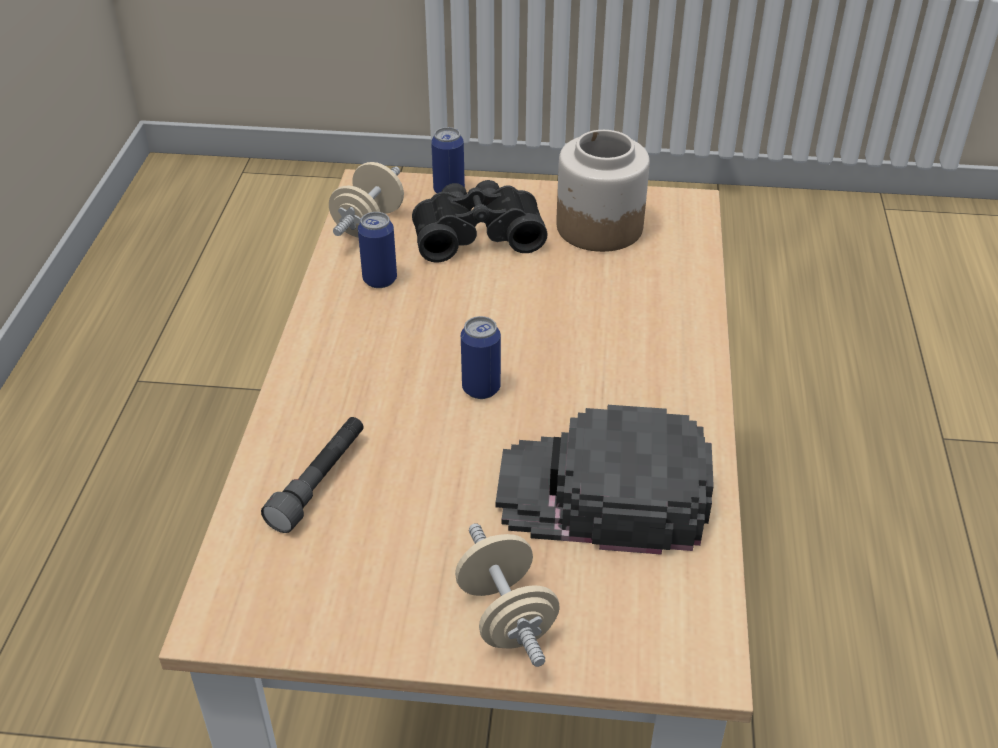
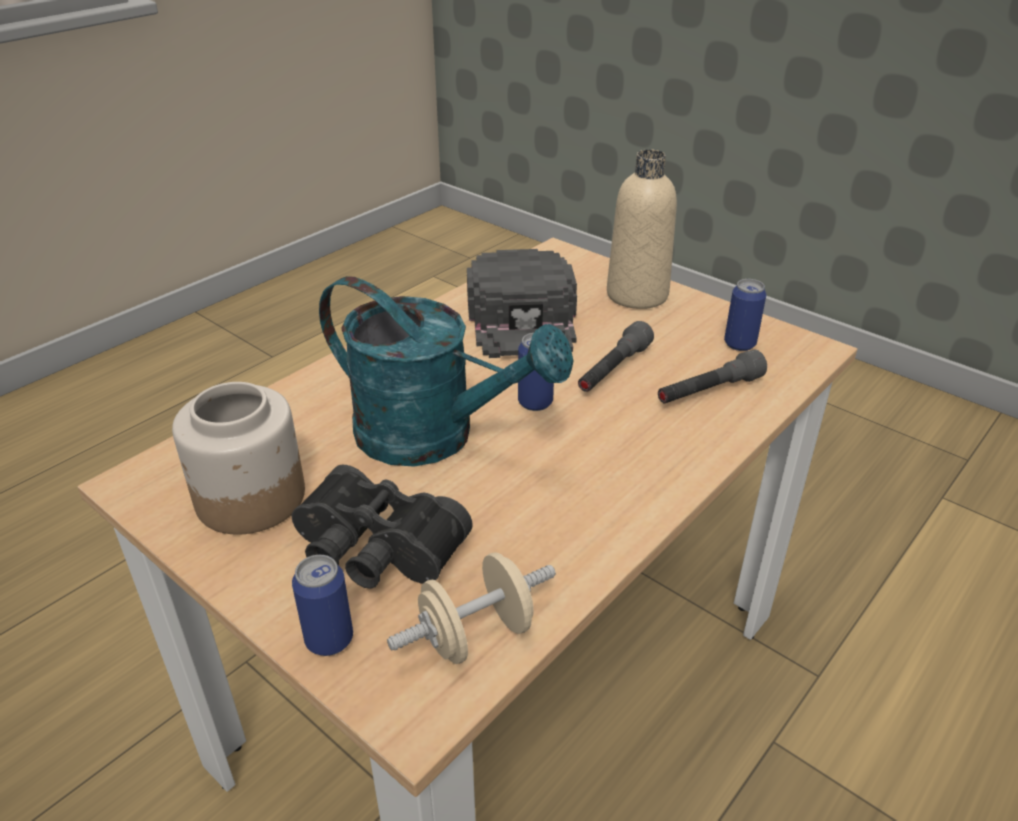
camera: 145 degrees left, 5 degrees down
(380, 280) = (530, 542): can -> can (739, 344)
(438, 464) = (613, 370): none -> grey flashlight
(506, 616) = (637, 295): beige dumbbell -> beige bottle
(531, 319) = (434, 437): none -> turquoise watering can
(604, 494) = (523, 318): black cap -> black cap turned 45 degrees clockwise

